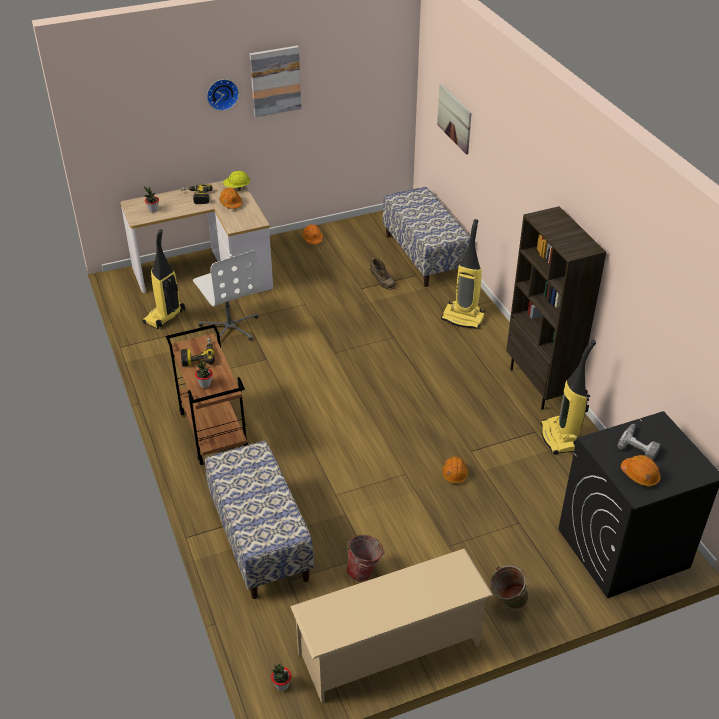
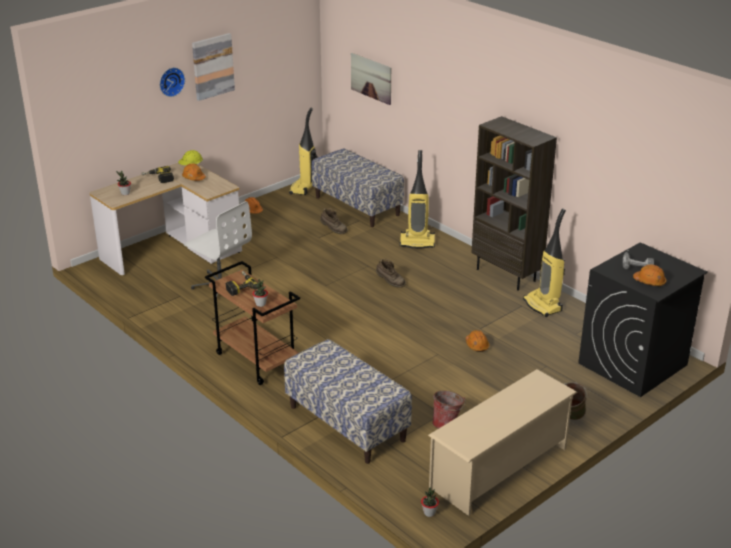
camera: 20 degrees left, 10 degrees down
(164, 317) = (155, 289): vacuum cleaner -> vacuum cleaner (303, 188)
(404, 365) = (390, 283): none -> brown boot

